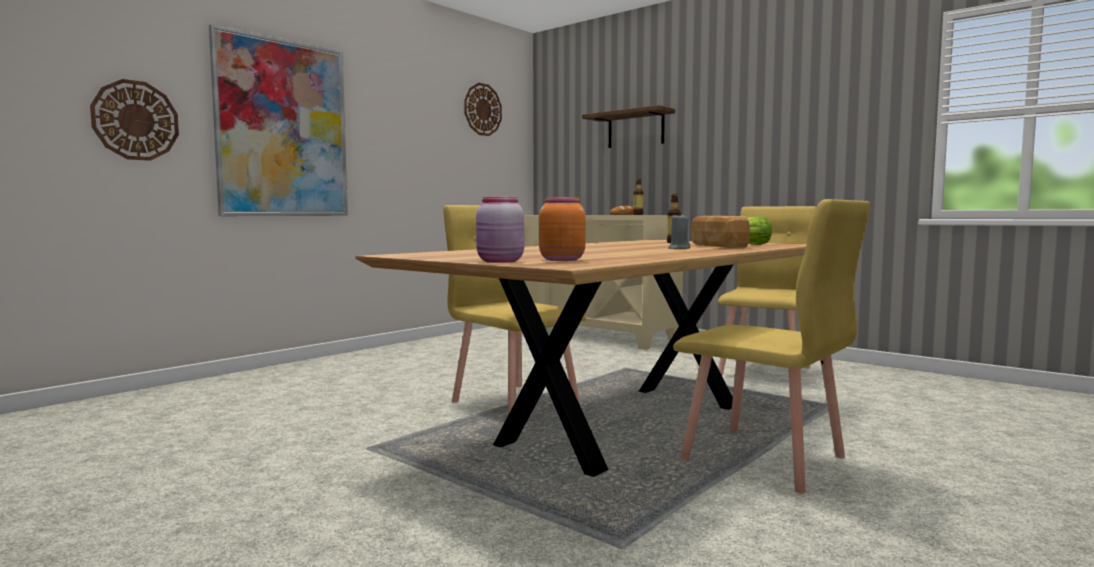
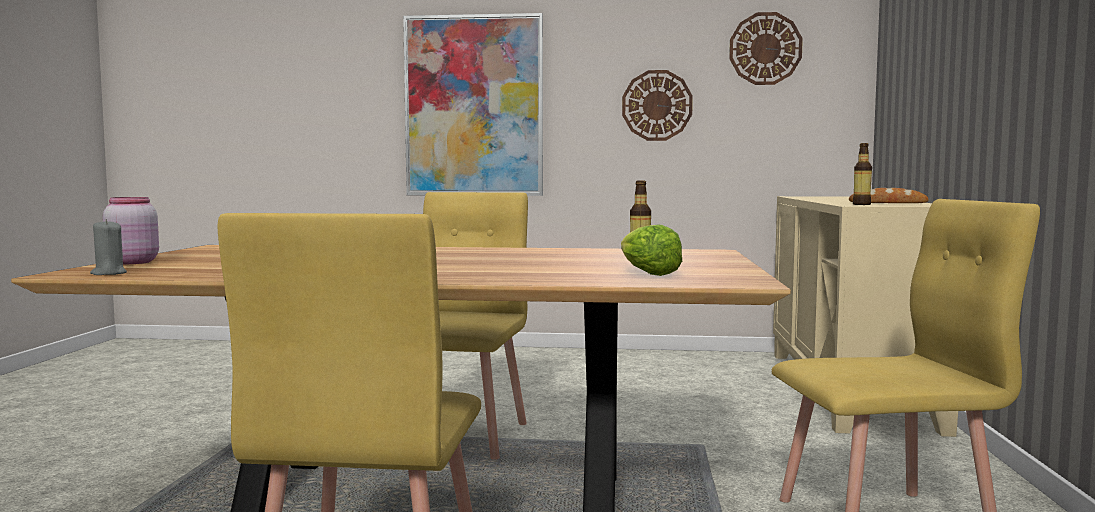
camera: 55 degrees right, 0 degrees up
(135, 120) = (342, 113): wall clock -> wall clock (657, 105)
(561, 260) = (170, 267): orange jar -> none
(636, 129) = (946, 53): shelf -> none
(678, 248) = (466, 268): grey candle -> grey candle (108, 273)
(717, 246) = (558, 270): bread -> none

